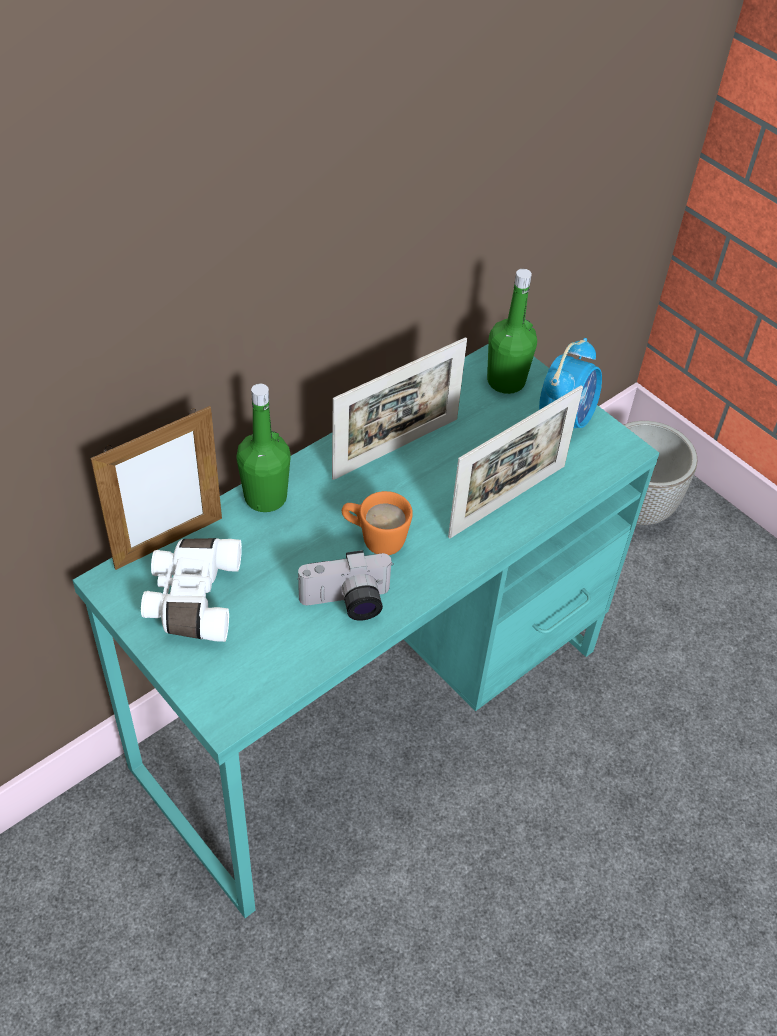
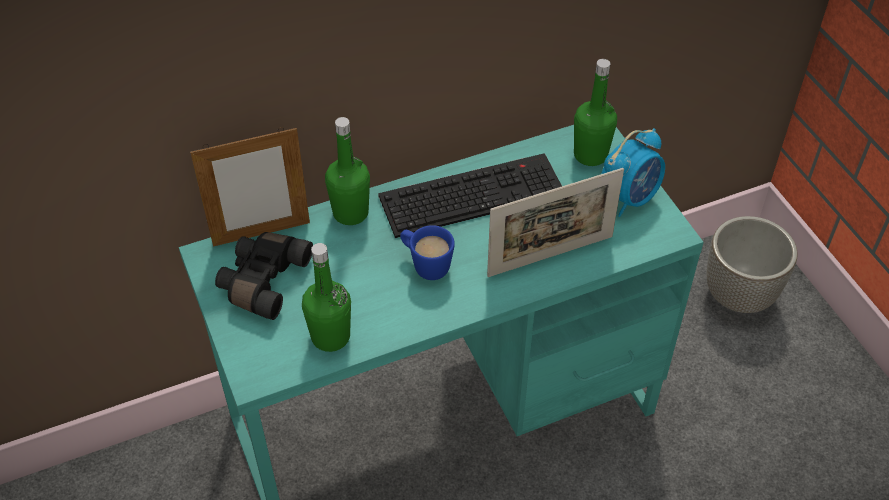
camera: 20 degrees right, 0 degrees up
(191, 598) = (262, 280): white binoculars -> black binoculars
(298, 646) = (330, 337): none -> green bottle
(347, 604) = (382, 312): camera -> none
(374, 539) = (425, 265): orange mug -> blue mug
(396, 448) = (473, 193): picture frame -> keyboard

